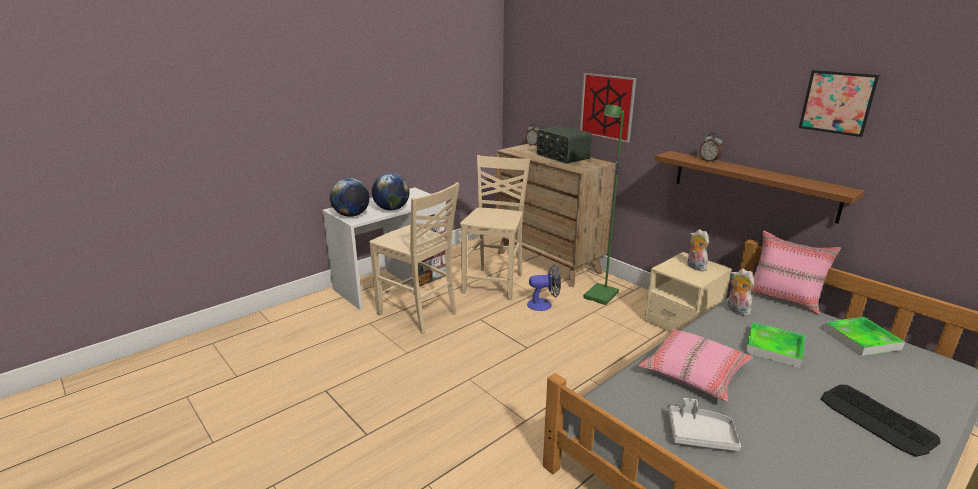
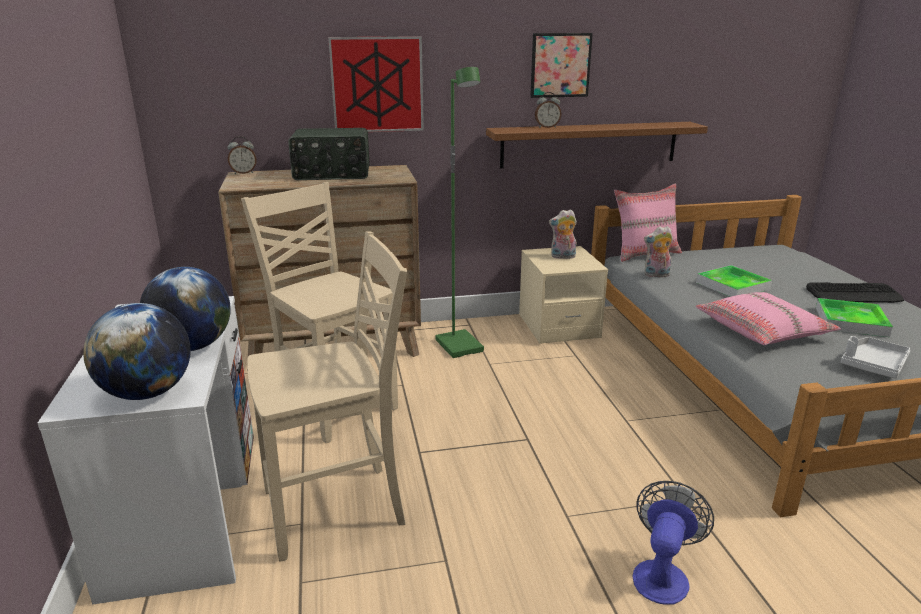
camera: 60 degrees left, 0 degrees up
(544, 304) = (437, 389): fan -> fan (662, 574)
(837, 102) = (660, 38): picture -> picture (560, 65)
(861, 339) = (733, 255): tray -> tray (850, 321)

